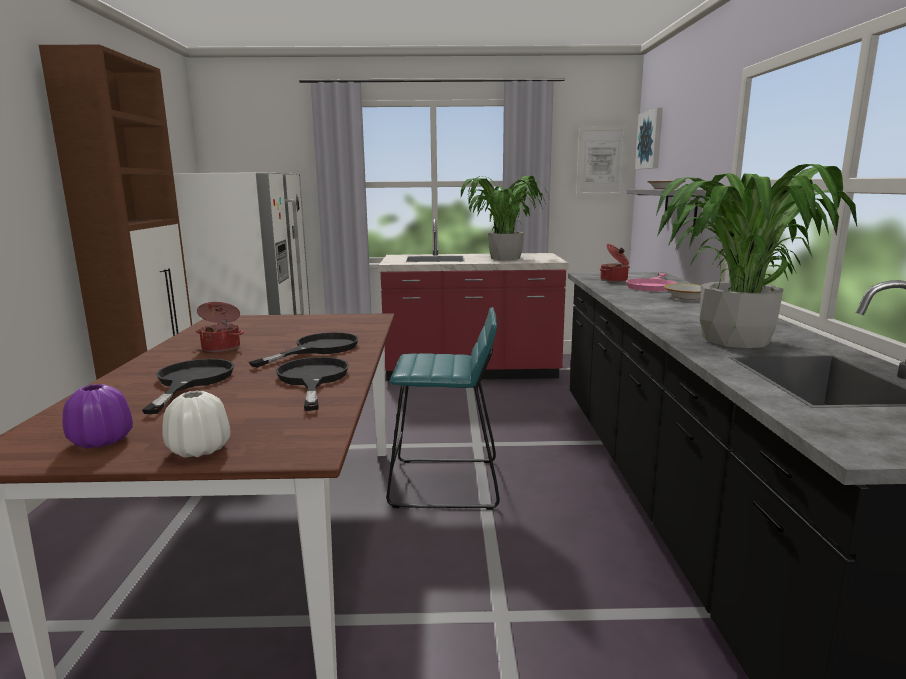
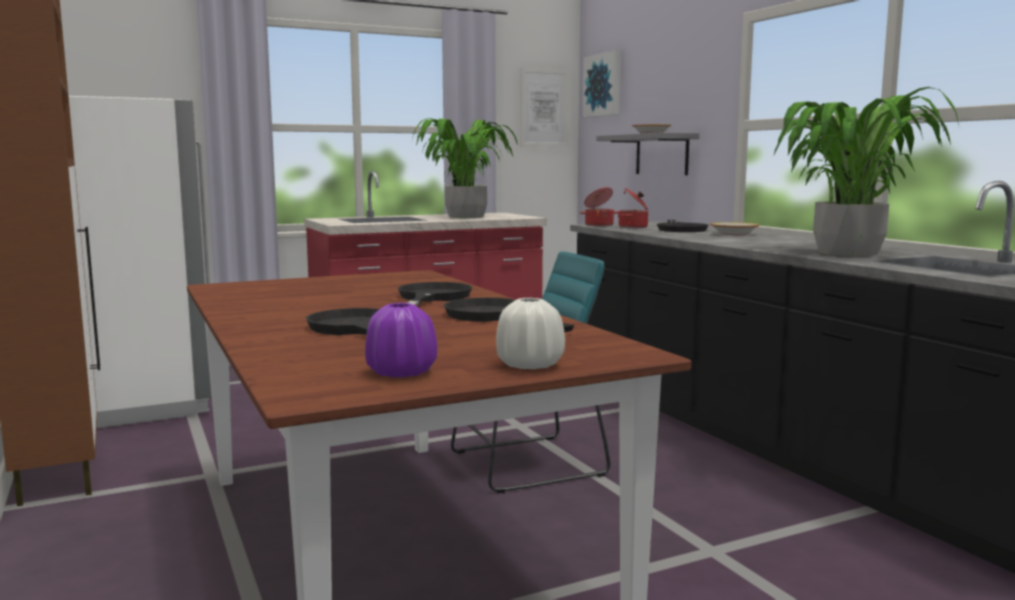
camera: 25 degrees left, 5 degrees down
(222, 347) = (304, 305): cooking pot -> cooking pot (599, 225)
(652, 285) = (680, 229): pink frying pan -> black frying pan

